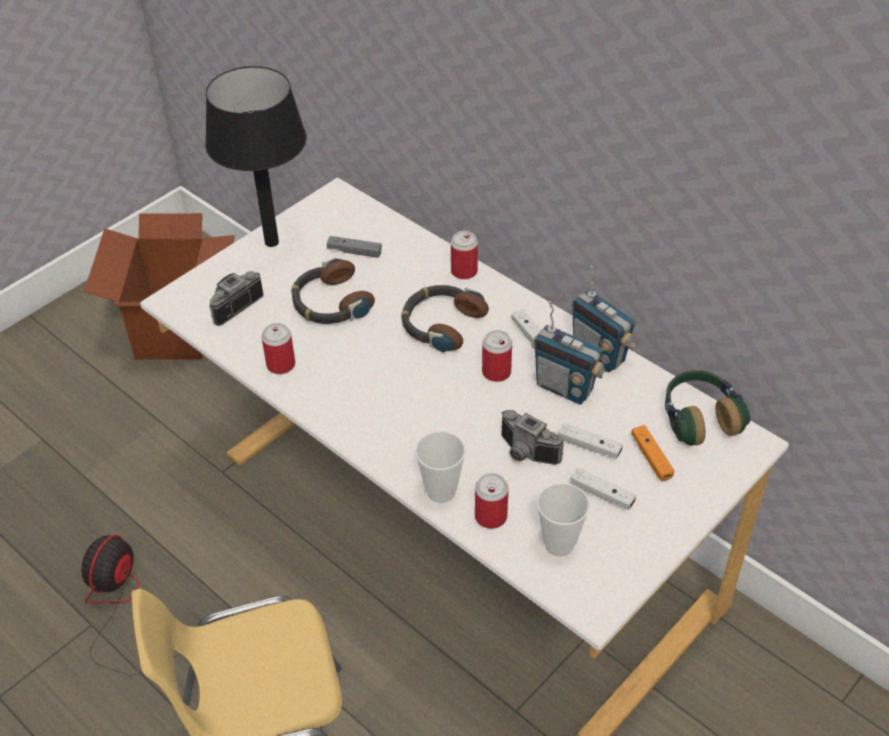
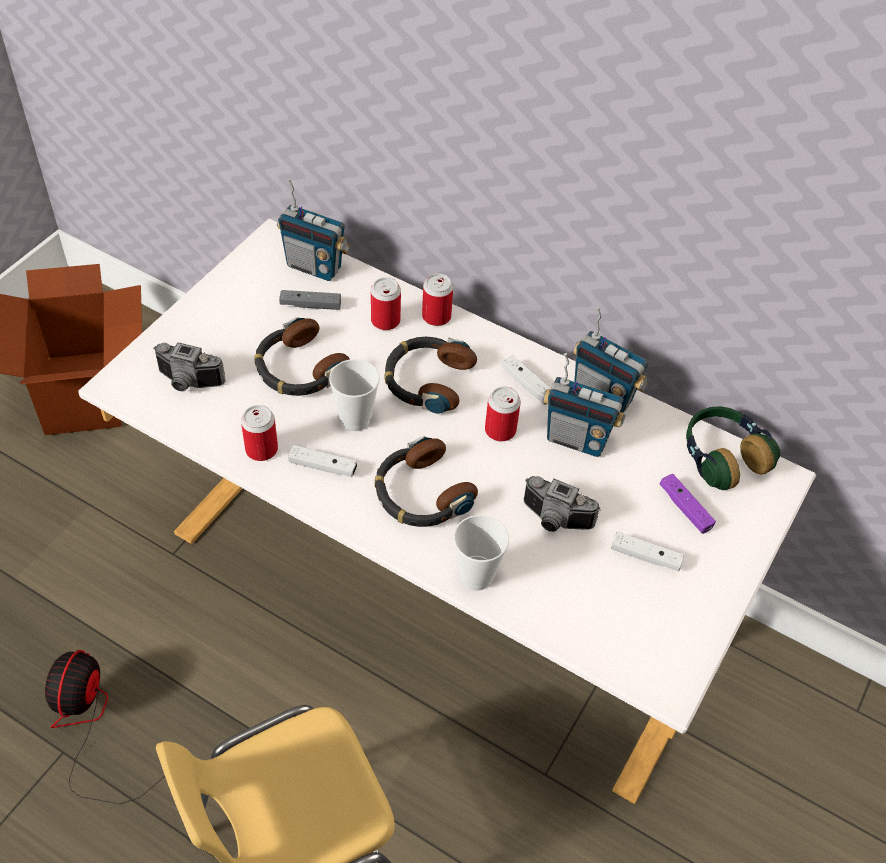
camera: 15 degrees left, 5 degrees up
(232, 305) = (187, 383): camera -> camera turned 105 degrees counterclockwise
(271, 242) = (213, 302): black table lamp -> none
(366, 220) = (314, 267): none -> radio
(410, 417) = (421, 493): none -> headphones
(491, 516) = (536, 599): can -> can (385, 321)
(559, 544) = (616, 620): cup -> cup (355, 420)
(589, 446) = (618, 503): white game controller -> white game controller (323, 466)
(651, 458) = (685, 508): orange game controller -> purple game controller

